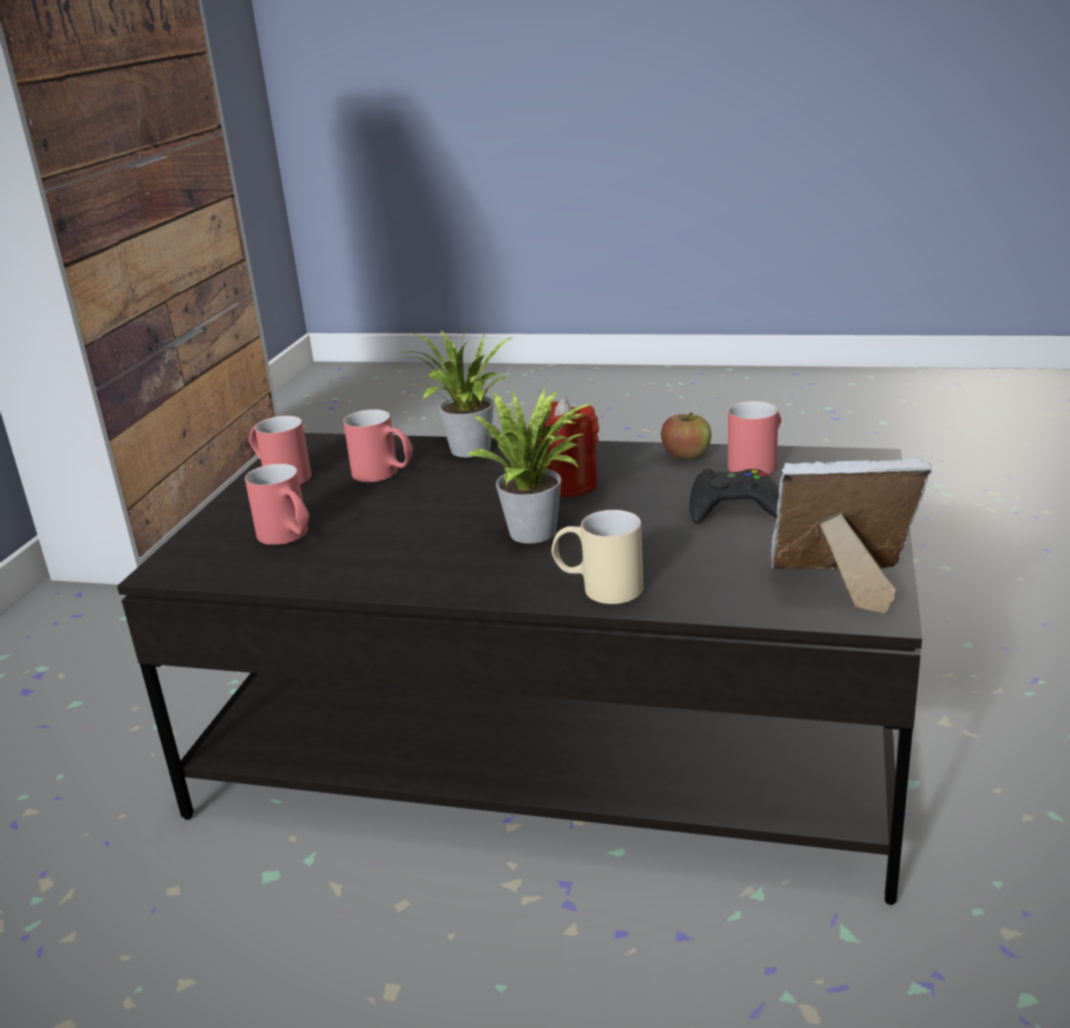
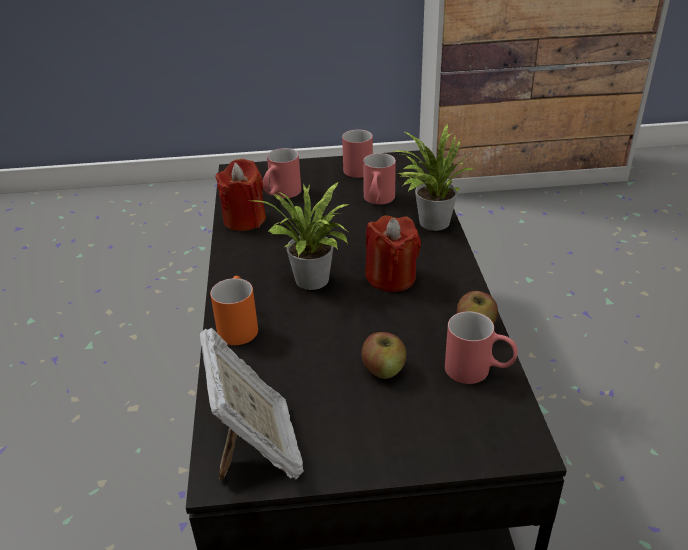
camera: 70 degrees right, 10 degrees up
(332, 570) = (244, 220): none -> red candle
(598, 588) = (239, 324): beige mug -> orange mug
(733, 507) = (383, 369): black game controller -> apple

